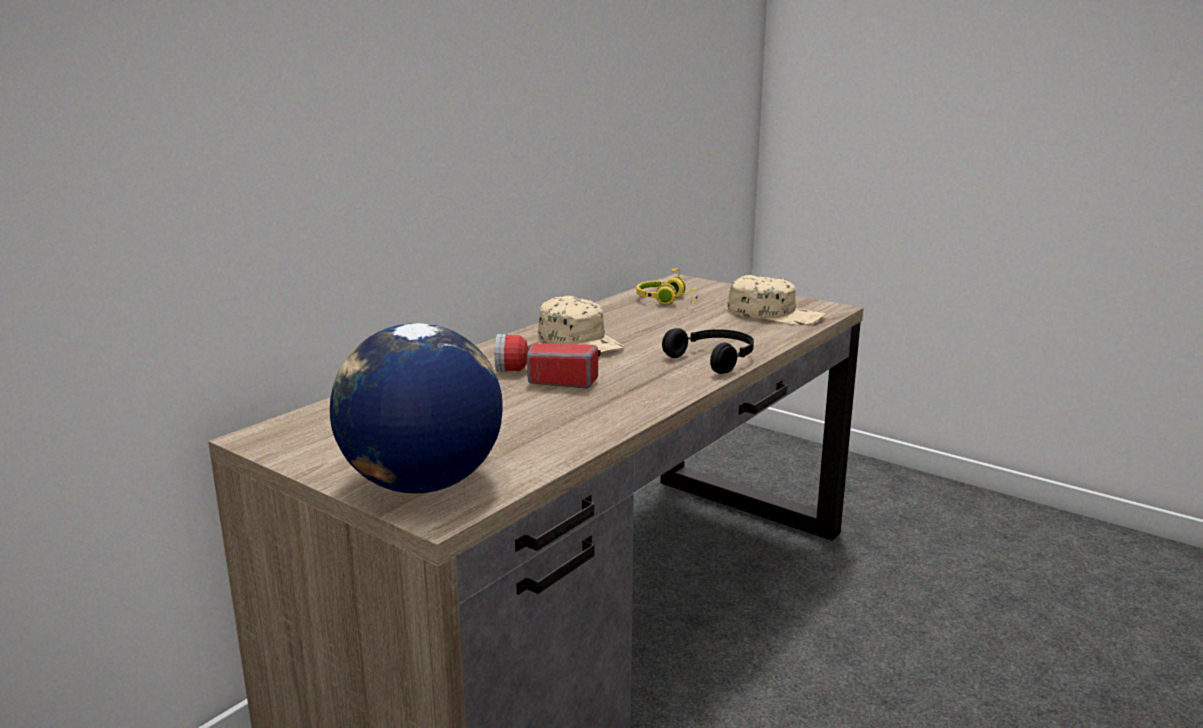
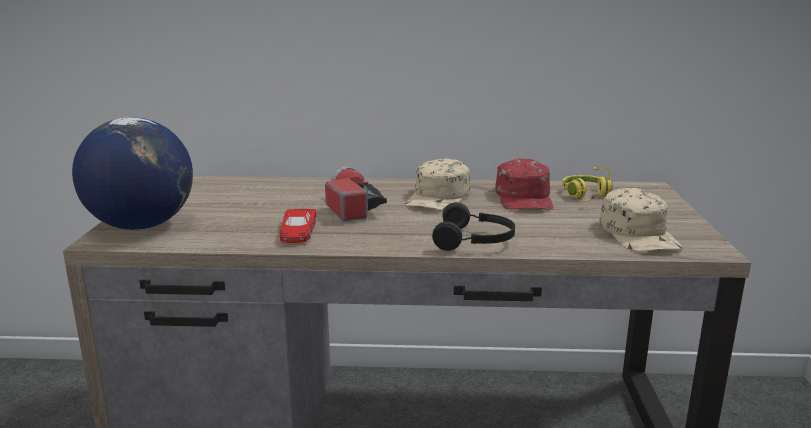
camera: 55 degrees right, 0 degrees up
(583, 413) = (297, 232): none -> red toy car
(636, 317) = (525, 197): none -> red cap

